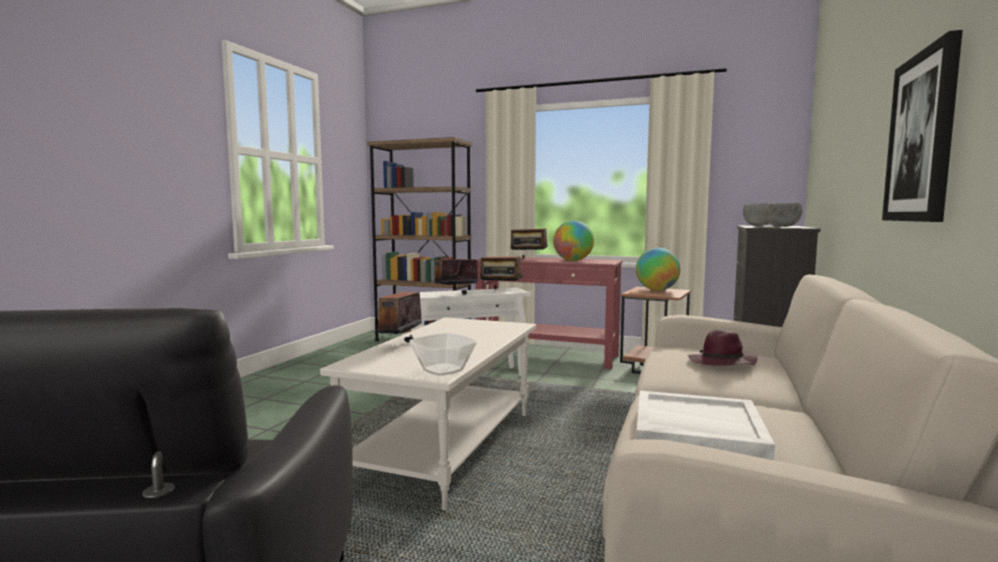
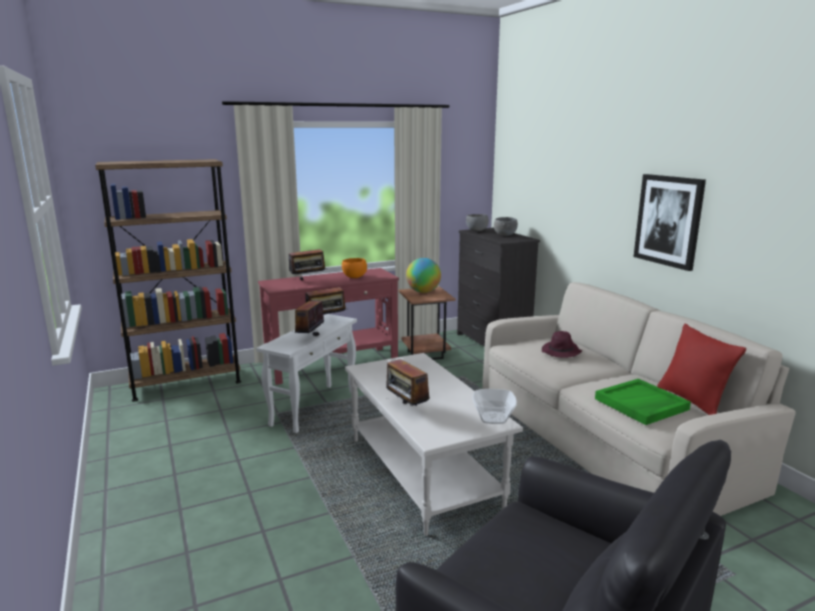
camera: 45 degrees left, 10 degrees up
(573, 261) = (354, 277): globe -> orange bowl
(696, 430) = (641, 404): white tray -> green tray
(823, 460) = (692, 400): none -> red pillow

